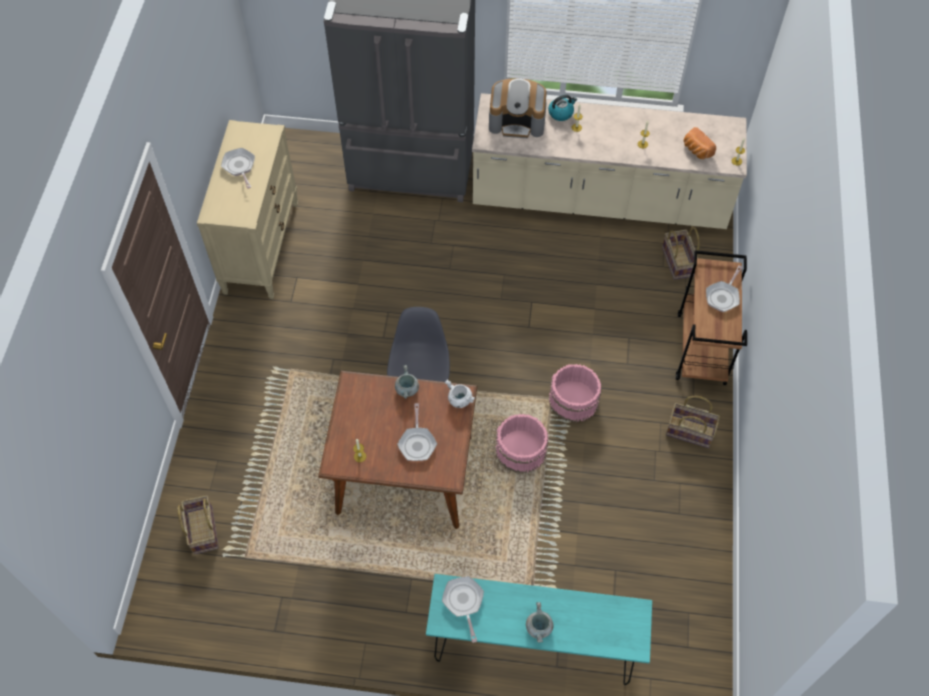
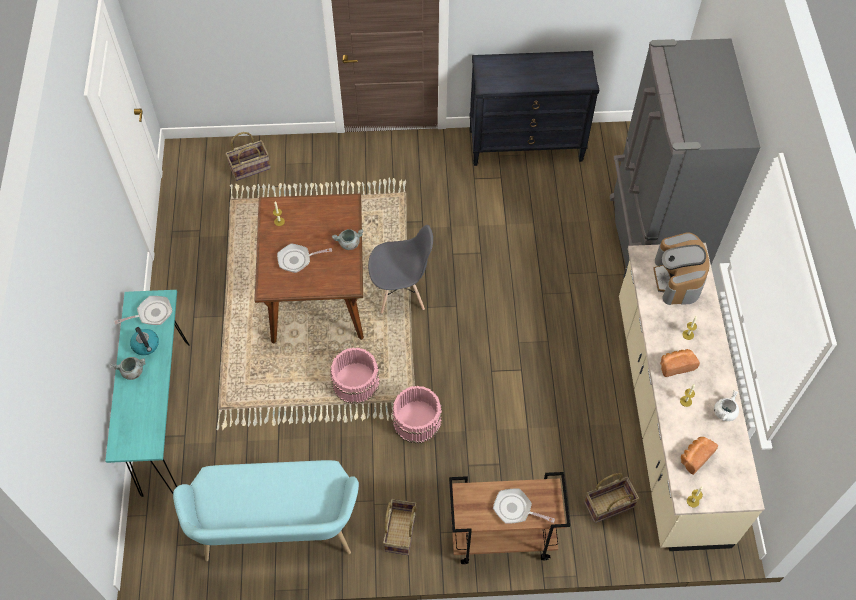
camera: 80 degrees right, 0 degrees up
(239, 167) = (540, 69): frying pan -> none
(261, 247) = (526, 145): beige dresser -> black dresser
(459, 400) = (345, 284): white cooking pot -> white cooking pot (724, 412)
(561, 113) = (703, 318): kettle -> kettle (146, 345)
(606, 143) = (676, 365): none -> bread
(680, 543) = (278, 531): none -> turquoise bench

